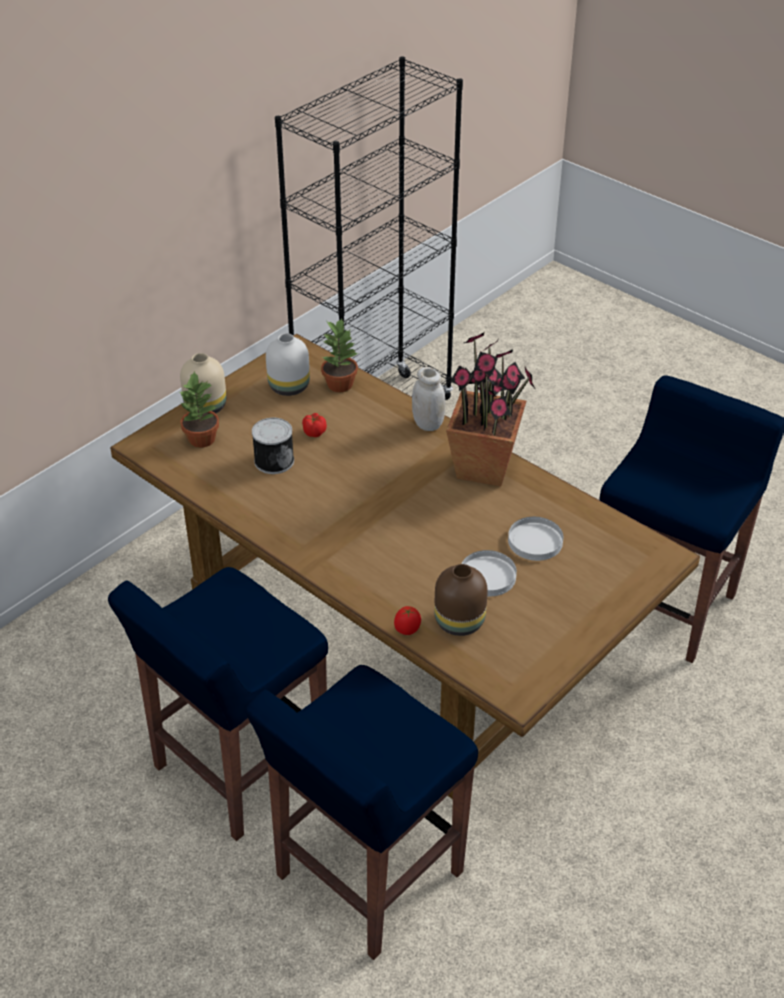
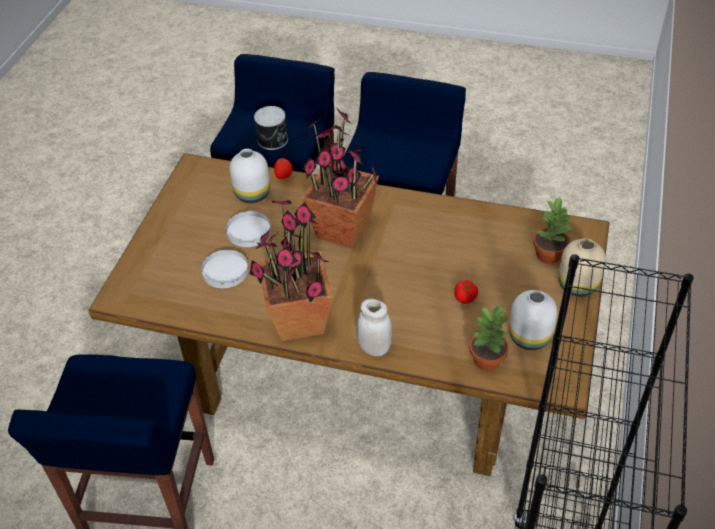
camera: 155 degrees right, 5 degrees up
(273, 460) = (474, 259): can -> can (273, 140)
(382, 536) = (342, 230): none -> potted plant
(458, 622) = (253, 193): brown vase -> white vase

